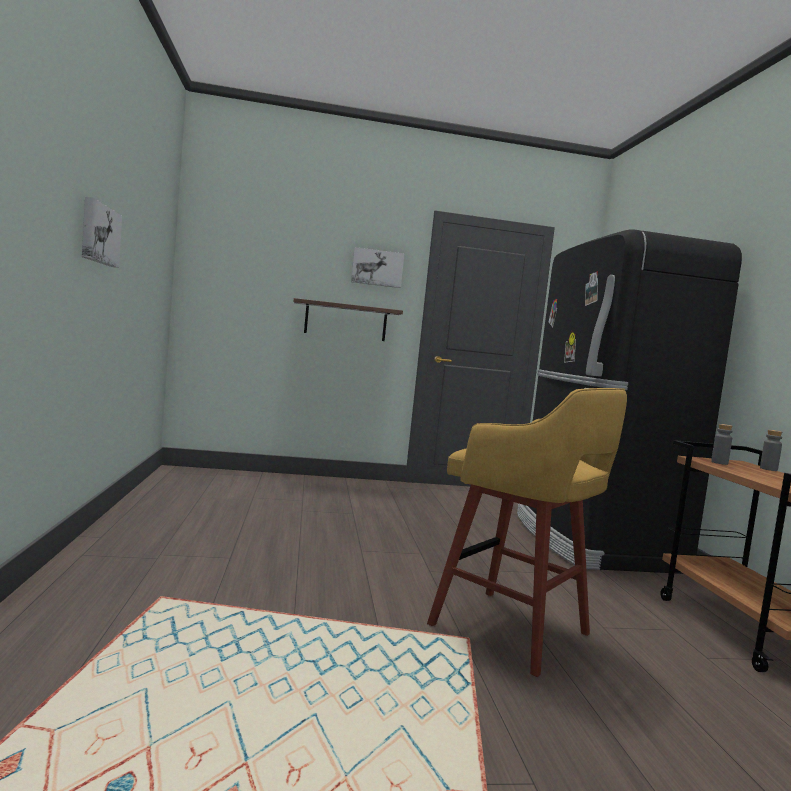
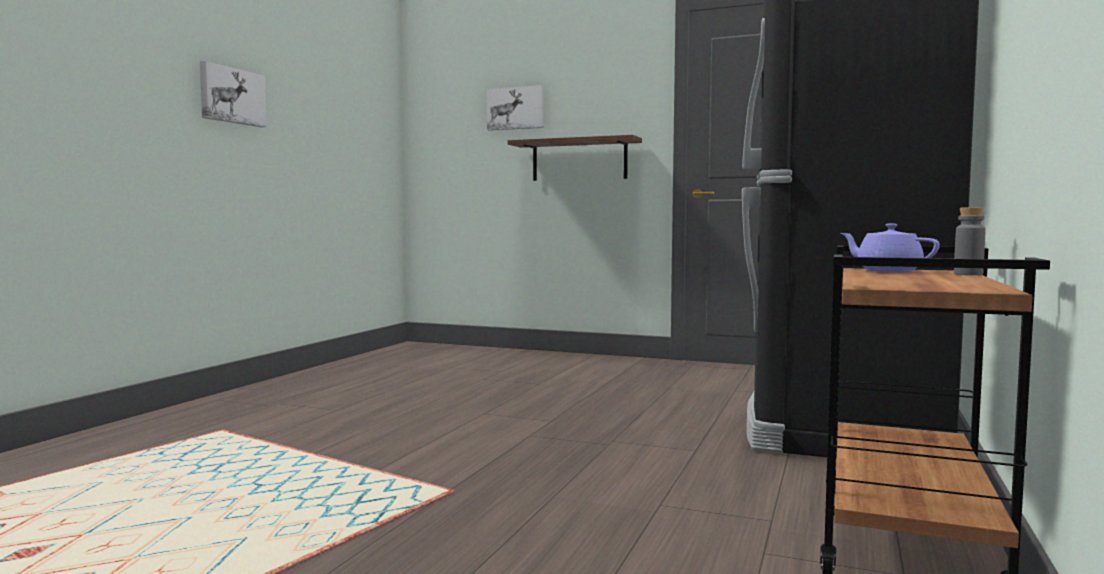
camera: 30 degrees right, 0 degrees up
(377, 268) = (610, 88): picture -> picture (516, 108)
(514, 631) = (524, 493): yellow stool -> none
(719, 463) = (887, 271): grey bottle -> purple teapot

